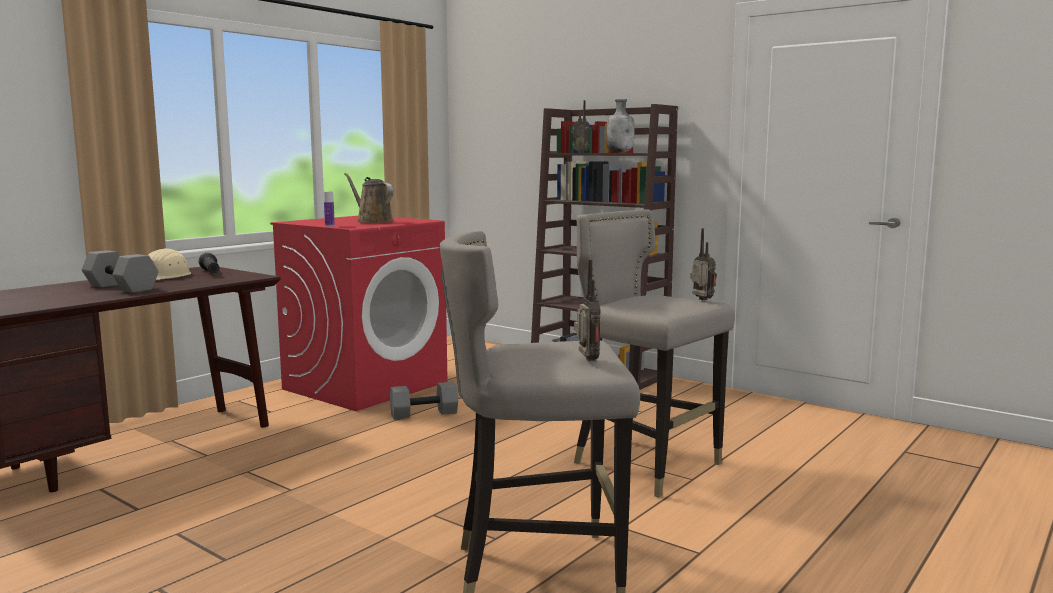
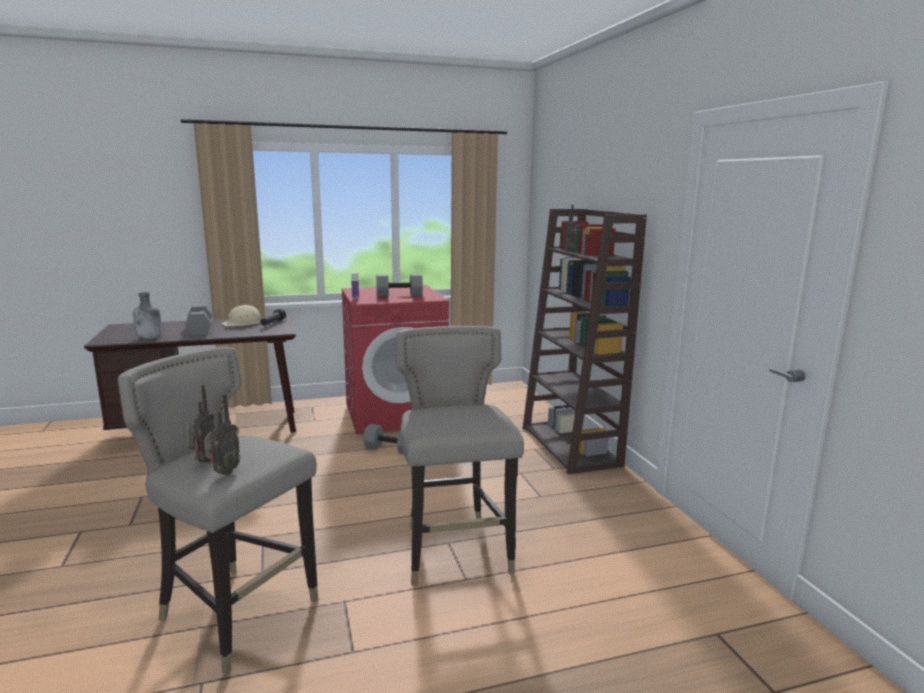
camera: 35 degrees right, 5 degrees up
(372, 221) = (399, 295): brown watering can -> grey dumbbell
(620, 152) = (592, 255): grey bottle -> grey bottle (150, 338)
(701, 300) = (497, 423): radio -> radio (203, 461)

